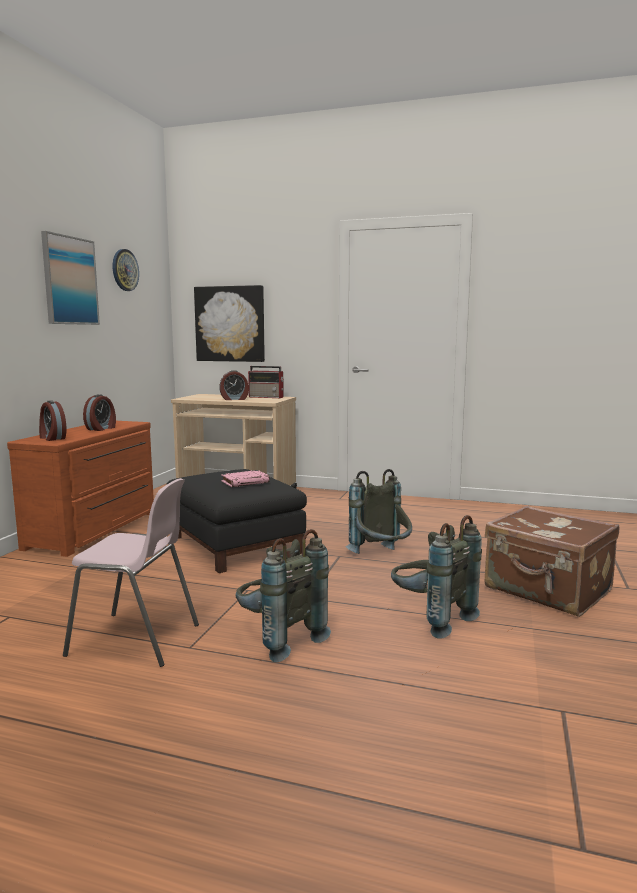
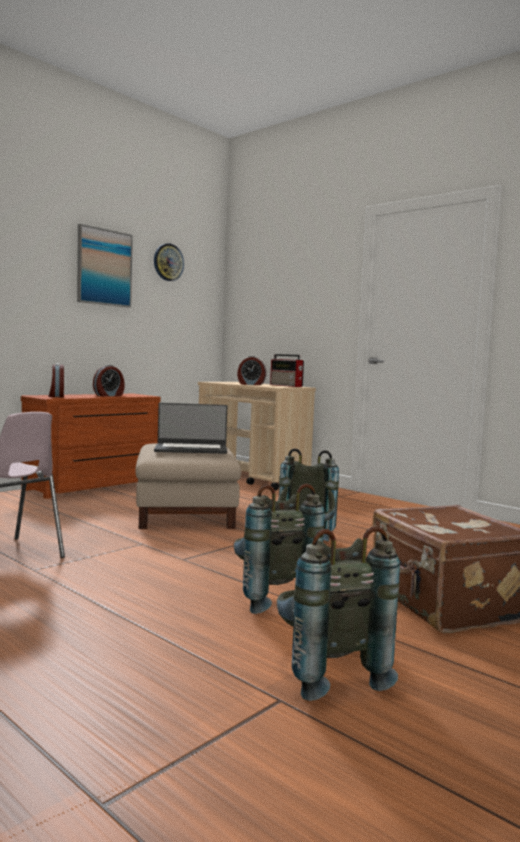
camera: 25 degrees right, 5 degrees down
(230, 324) = (267, 315): picture -> none
(234, 545) = (184, 512): black ottoman -> beige ottoman
(245, 482) = (191, 449): pink book -> laptop
(278, 639) = (109, 580): grey backpack -> grey backpack (326, 672)

